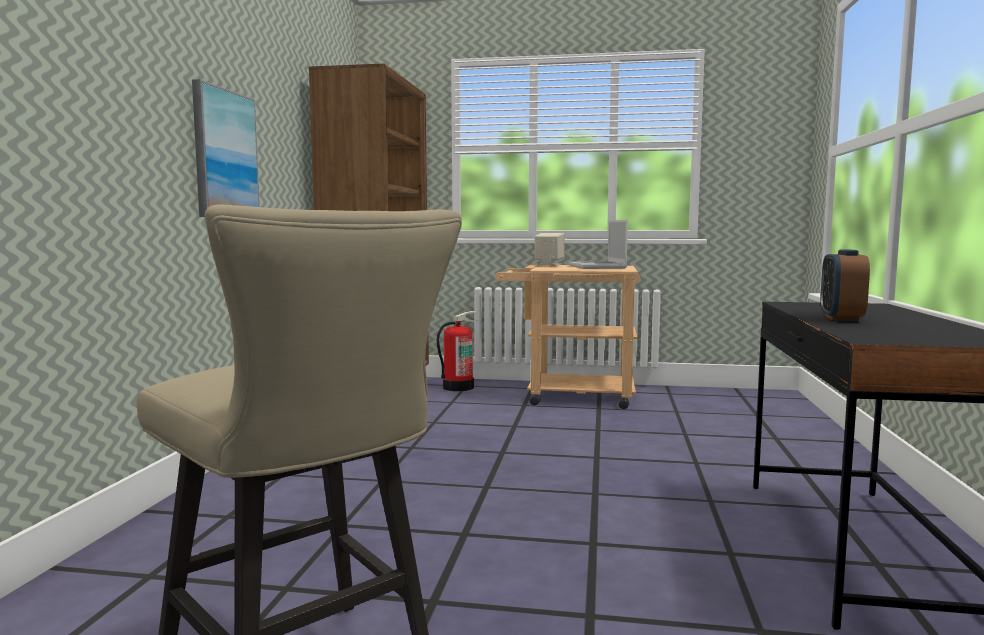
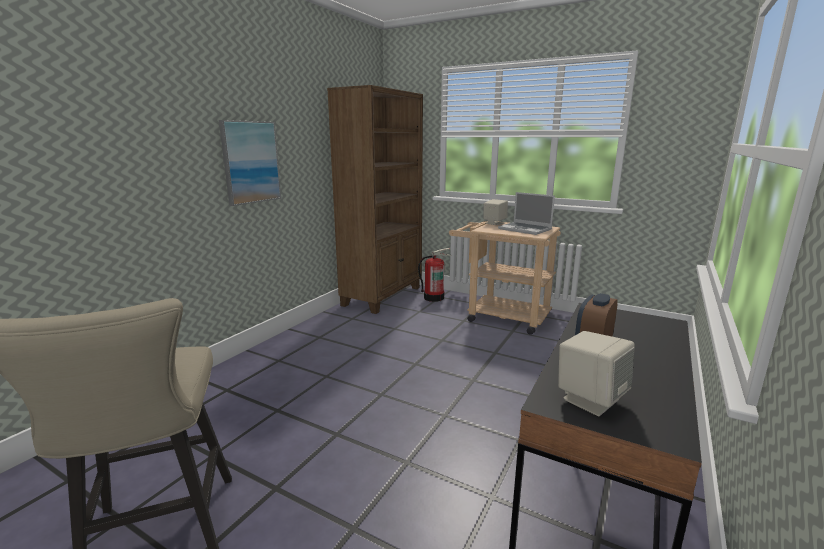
camera: 20 degrees right, 10 degrees up
(598, 267) = (525, 229): laptop -> laptop turned 60 degrees counterclockwise
(901, 335) = (590, 399): none -> beige speaker

